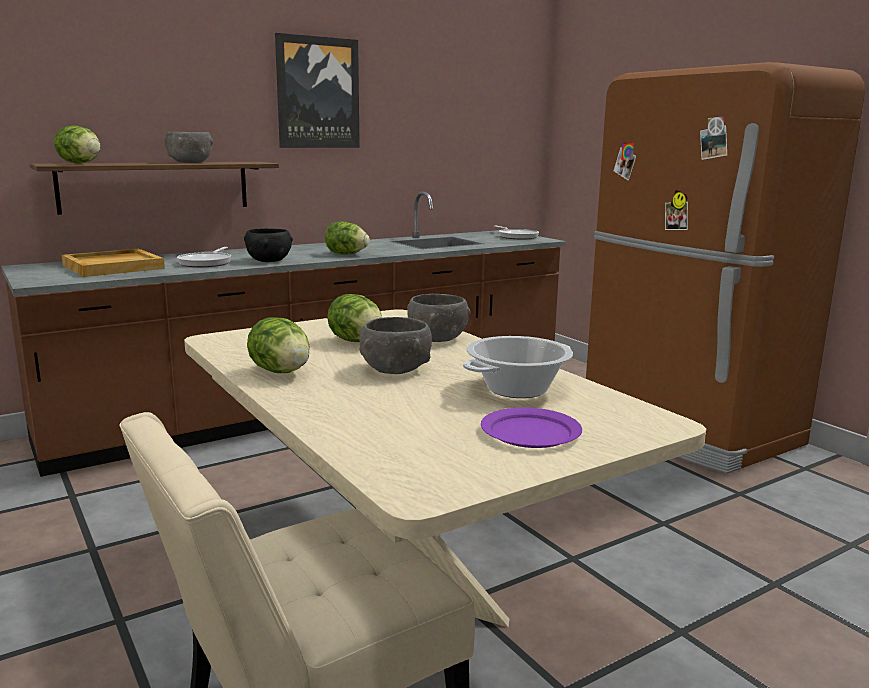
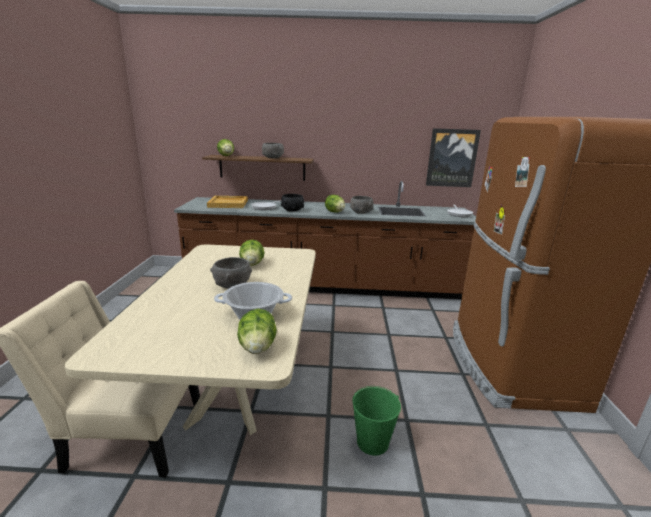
camera: 35 degrees right, 5 degrees up
(281, 372) = (190, 272): lettuce -> lettuce (257, 348)
(317, 93) = (348, 123): picture -> picture (452, 158)
(437, 338) = (289, 272): grey bowl -> grey bowl (361, 212)
(530, 432) = (202, 342): purple plate -> none
(662, 561) = (373, 442): none -> green bucket

